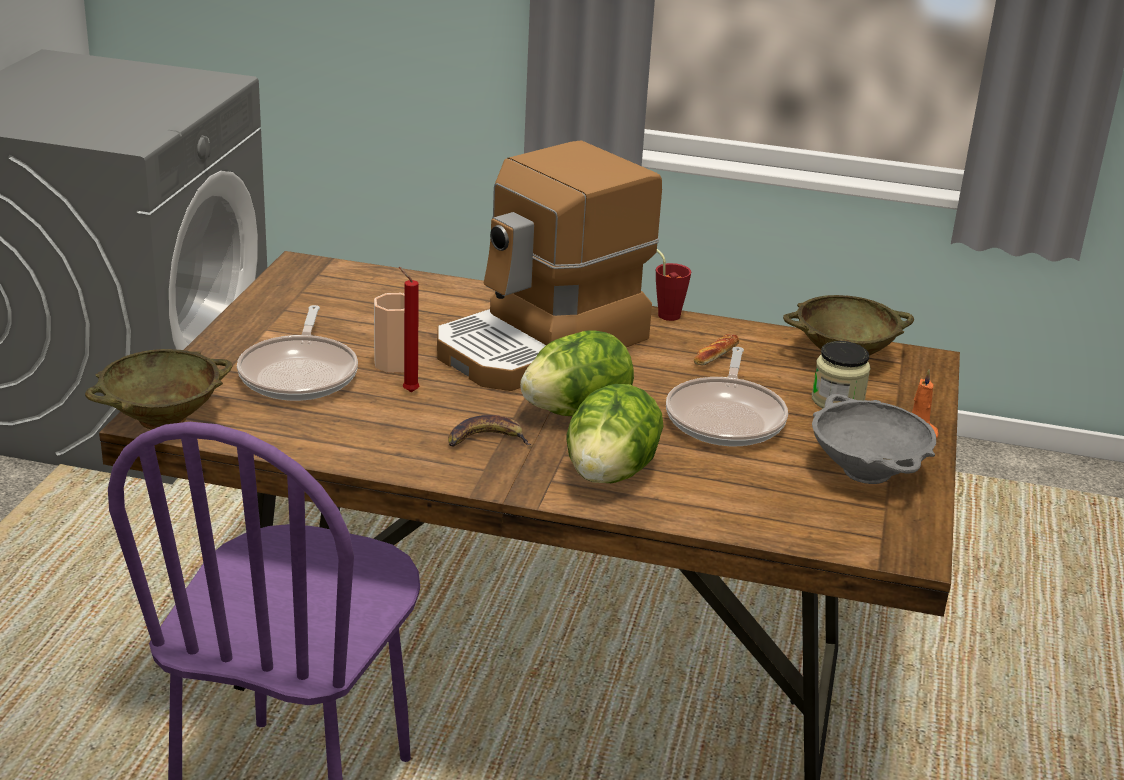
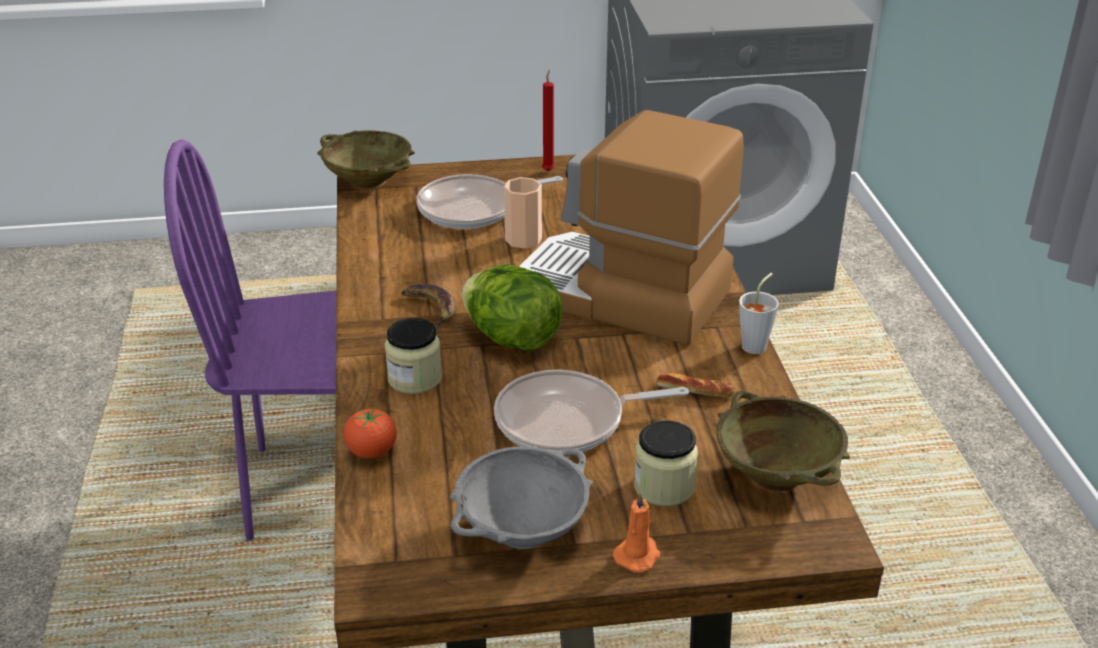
camera: 70 degrees right, 5 degrees up
(408, 391) = (483, 256): red candle -> red candle (548, 170)
(610, 474) = (414, 378): lettuce -> jar
(666, 313) = (757, 344): red cup -> grey cup
(718, 519) = (372, 452): none -> tomato

